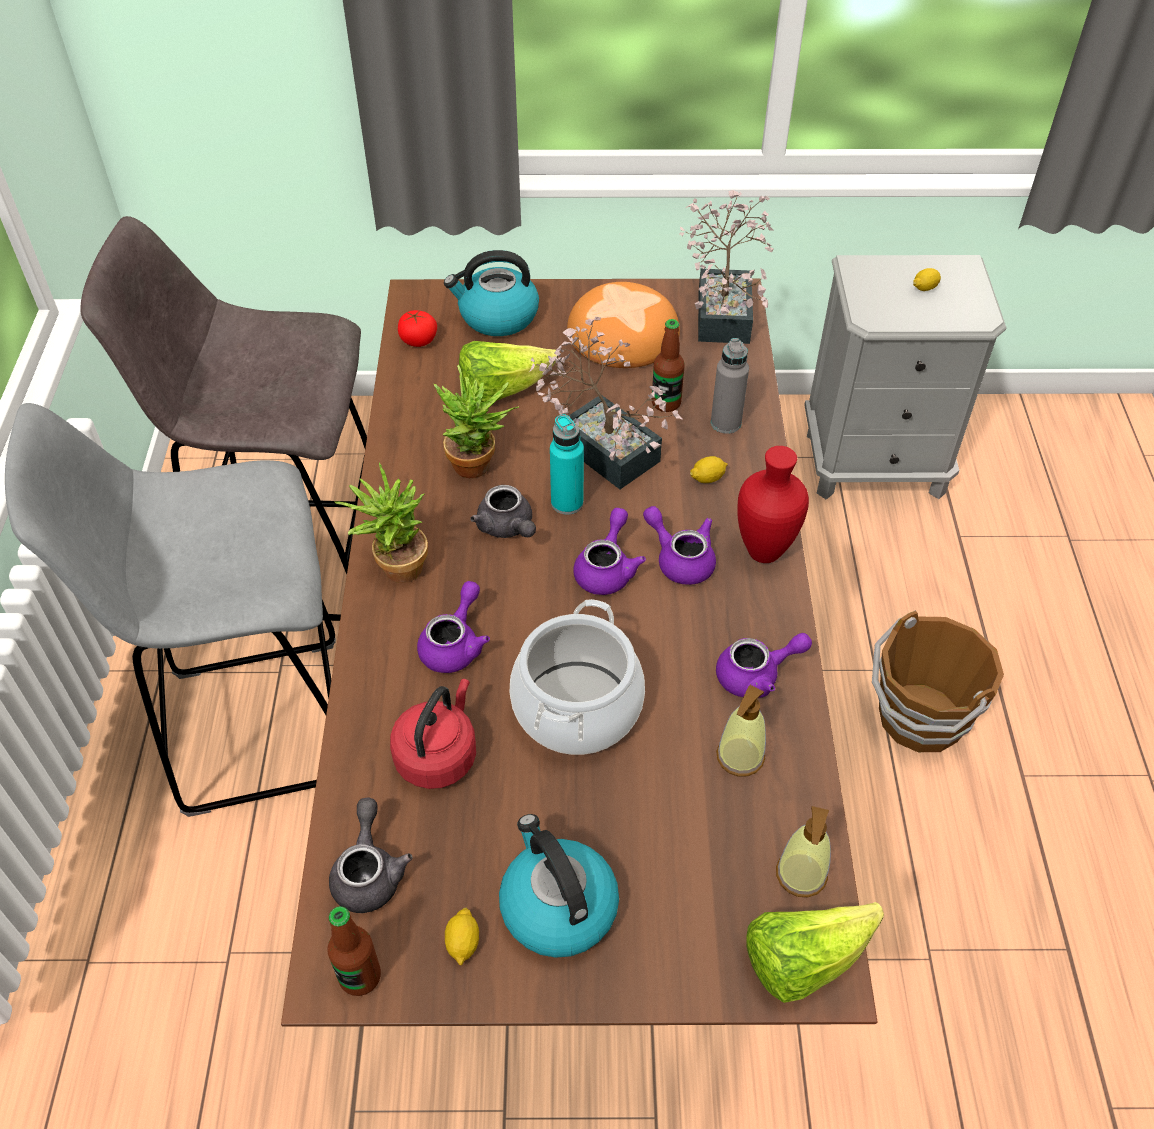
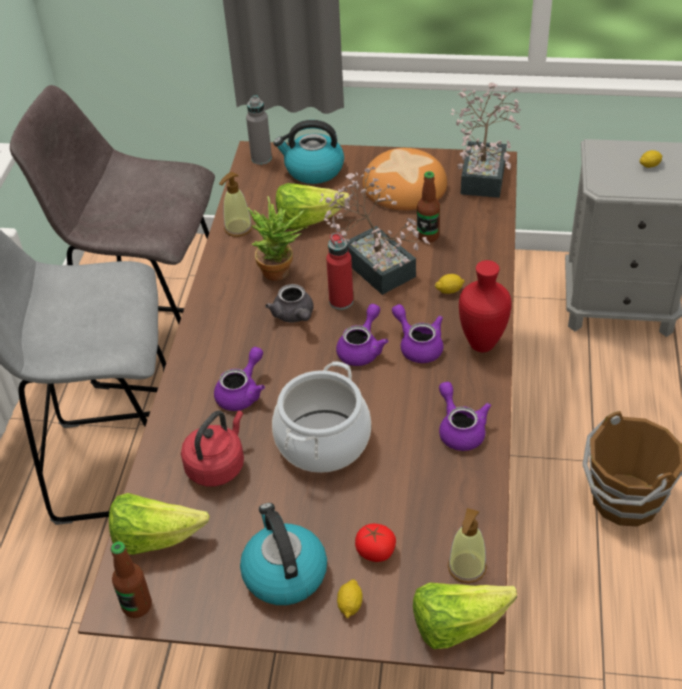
camera: 10 degrees right, 5 degrees down
(369, 872) = (155, 538): grey teapot -> lettuce
(394, 568) = (208, 338): potted plant -> none
(418, 341) = (252, 184): tomato -> tomato (375, 552)
(463, 943) = (213, 591): lemon -> lemon (350, 605)
(567, 502) = (341, 301): turquoise bottle -> red bottle
(725, 423) = (470, 252): grey bottle -> grey bottle (261, 158)
(740, 757) = (436, 484): soap dispenser -> soap dispenser (238, 228)
(756, 675) = (460, 429): purple teapot -> purple teapot turned 105 degrees counterclockwise

